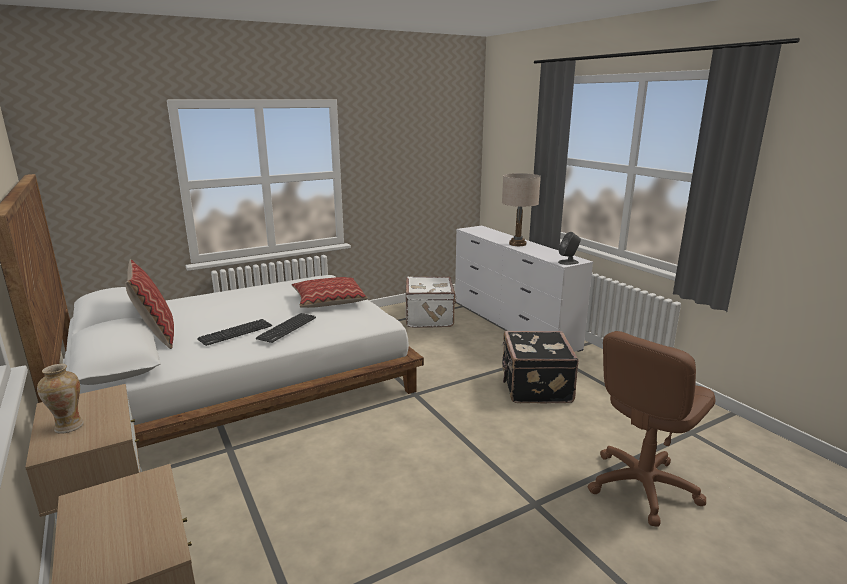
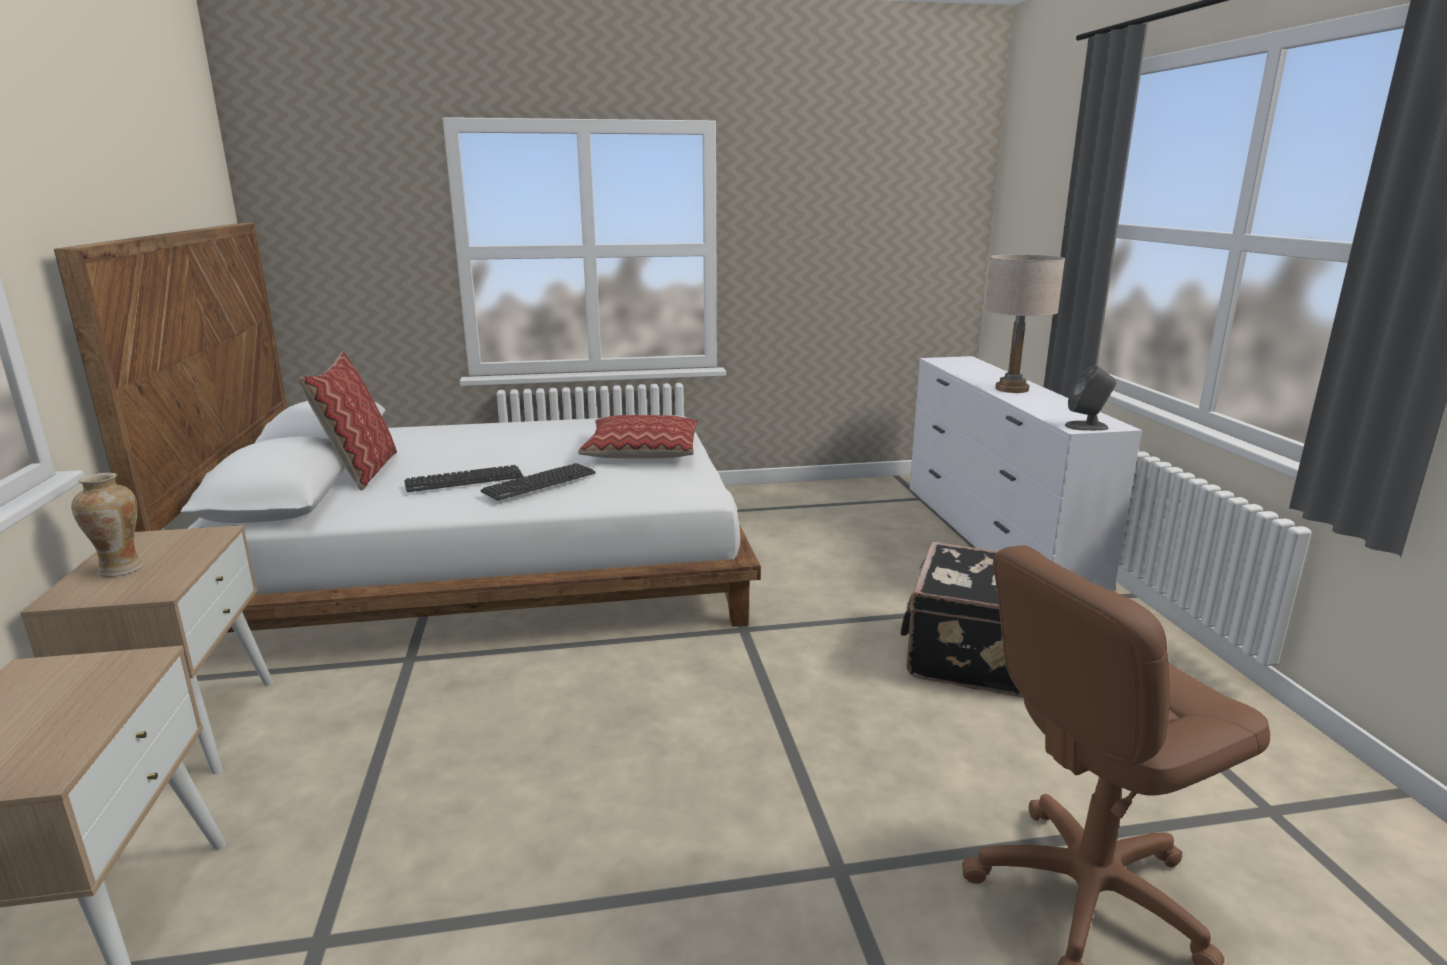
camera: 20 degrees right, 0 degrees up
(430, 317) = (850, 510): white suitcase -> none

